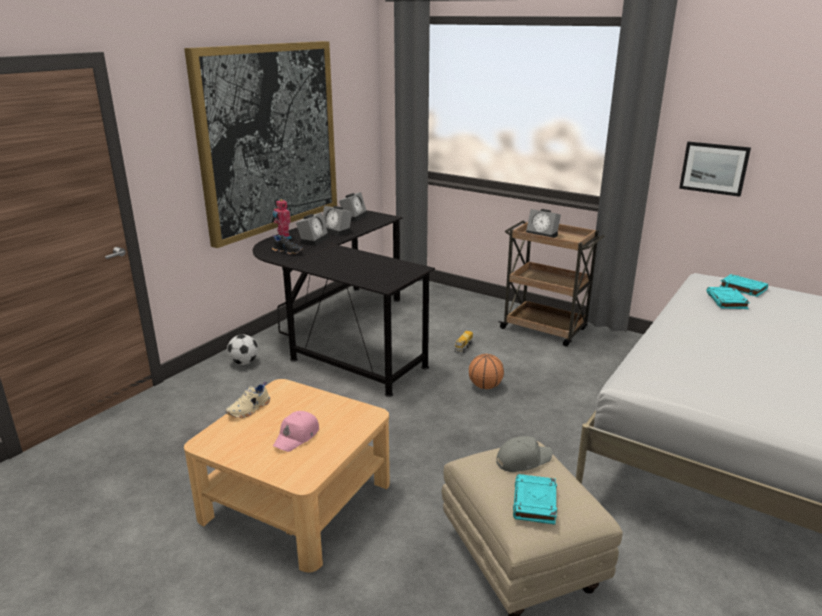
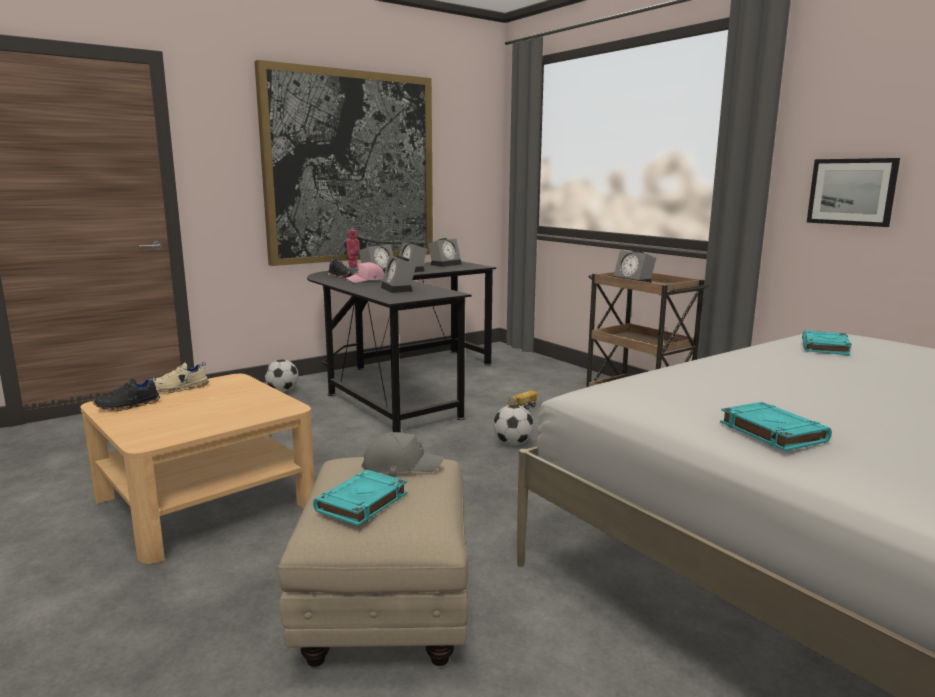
camera: 20 degrees right, 10 degrees down
(231, 441) = (128, 406): none -> black shoe
(297, 436) = (192, 412): pink cap -> pink cap (366, 280)
(367, 268) = (399, 289): none -> alarm clock
(485, 386) = (513, 443): basketball -> football
(742, 288) = (866, 341): turquoise book -> turquoise book (771, 432)

